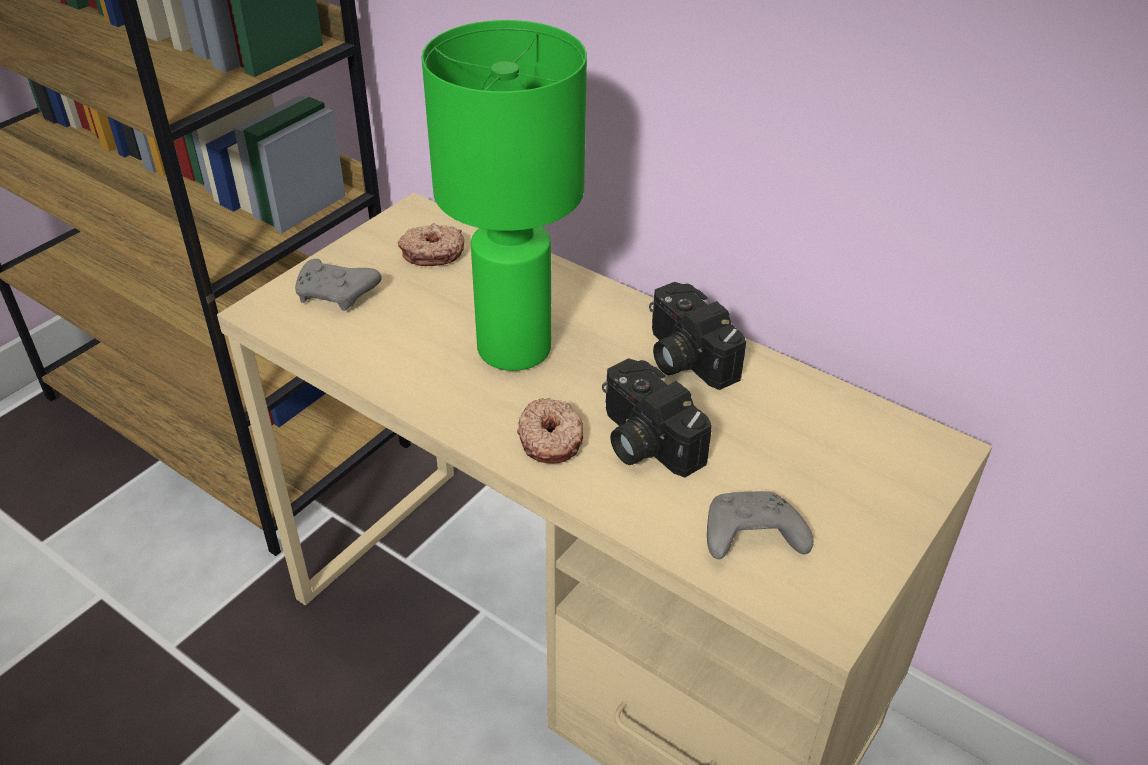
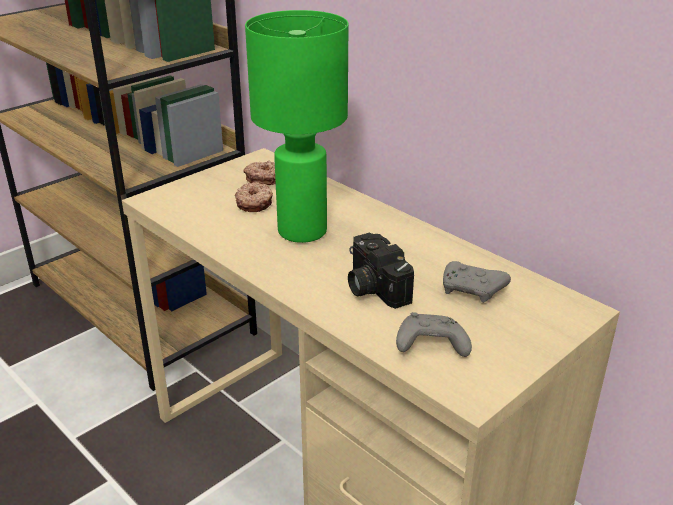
camera: 10 degrees right, 10 degrees down
(337, 295) = (198, 195): grey game controller -> grey game controller (473, 290)
(551, 439) = (311, 280): donut -> donut (255, 203)
(683, 358) = (413, 245): camera -> none

